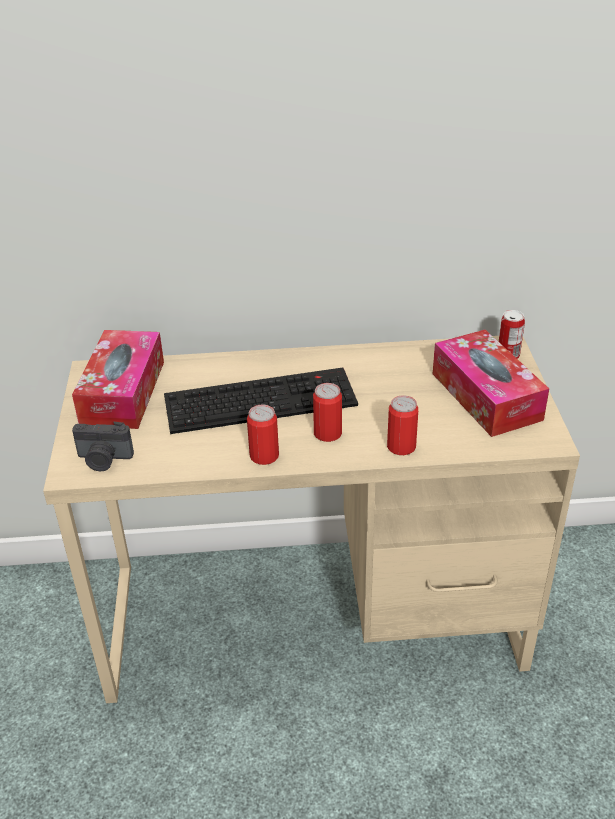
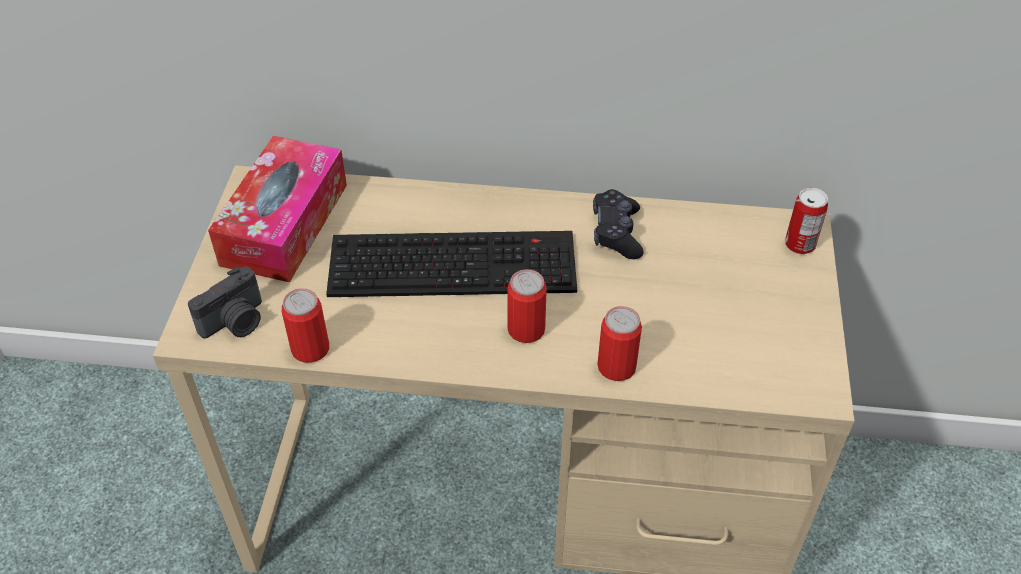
camera: 10 degrees right, 10 degrees up
(103, 460) = (236, 322): camera -> camera turned 60 degrees counterclockwise
(264, 456) = (436, 351): can -> can (310, 349)
(375, 365) = (616, 233): none -> black game controller
(486, 396) = (751, 305): tissue box -> none

